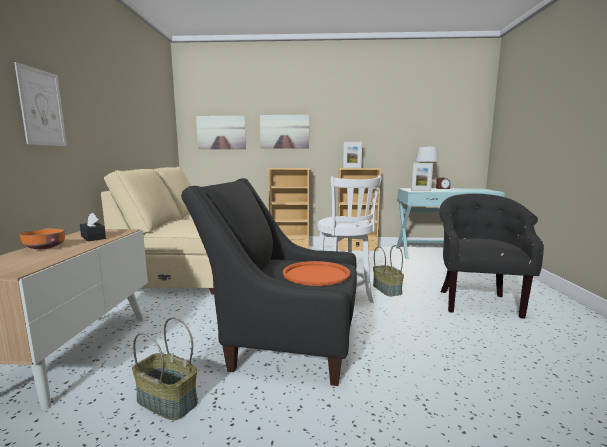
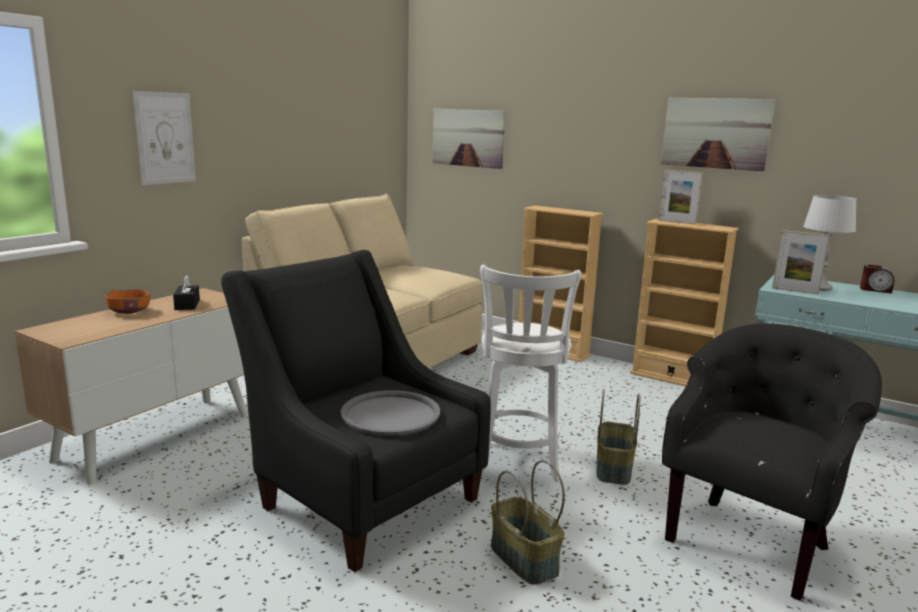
camera: 30 degrees right, 5 degrees up
(166, 402) = (178, 516): basket -> basket (522, 559)
(284, 131) = (567, 142): picture -> picture (715, 133)
(316, 274) = (390, 414): orange tray -> grey tray

